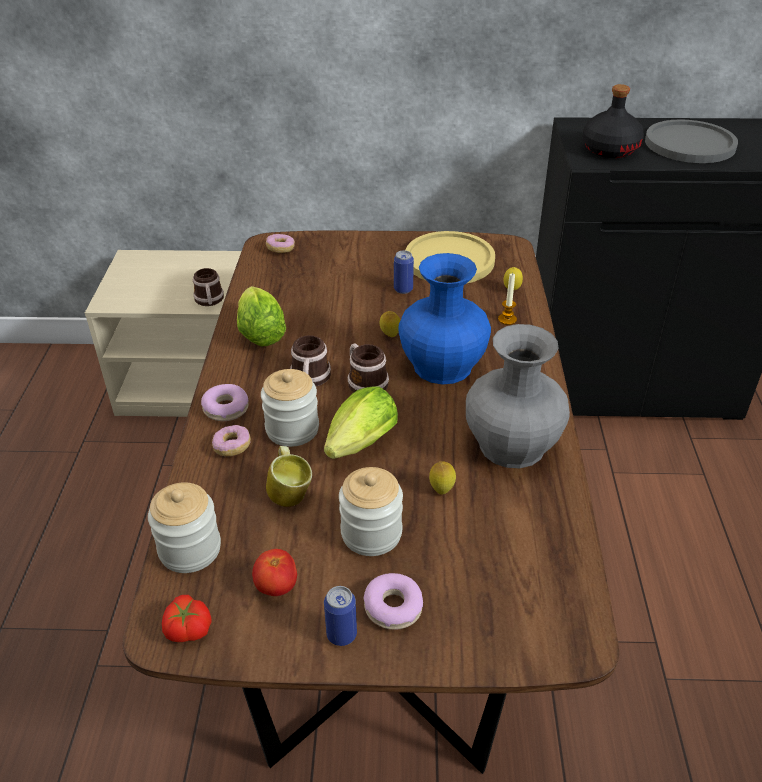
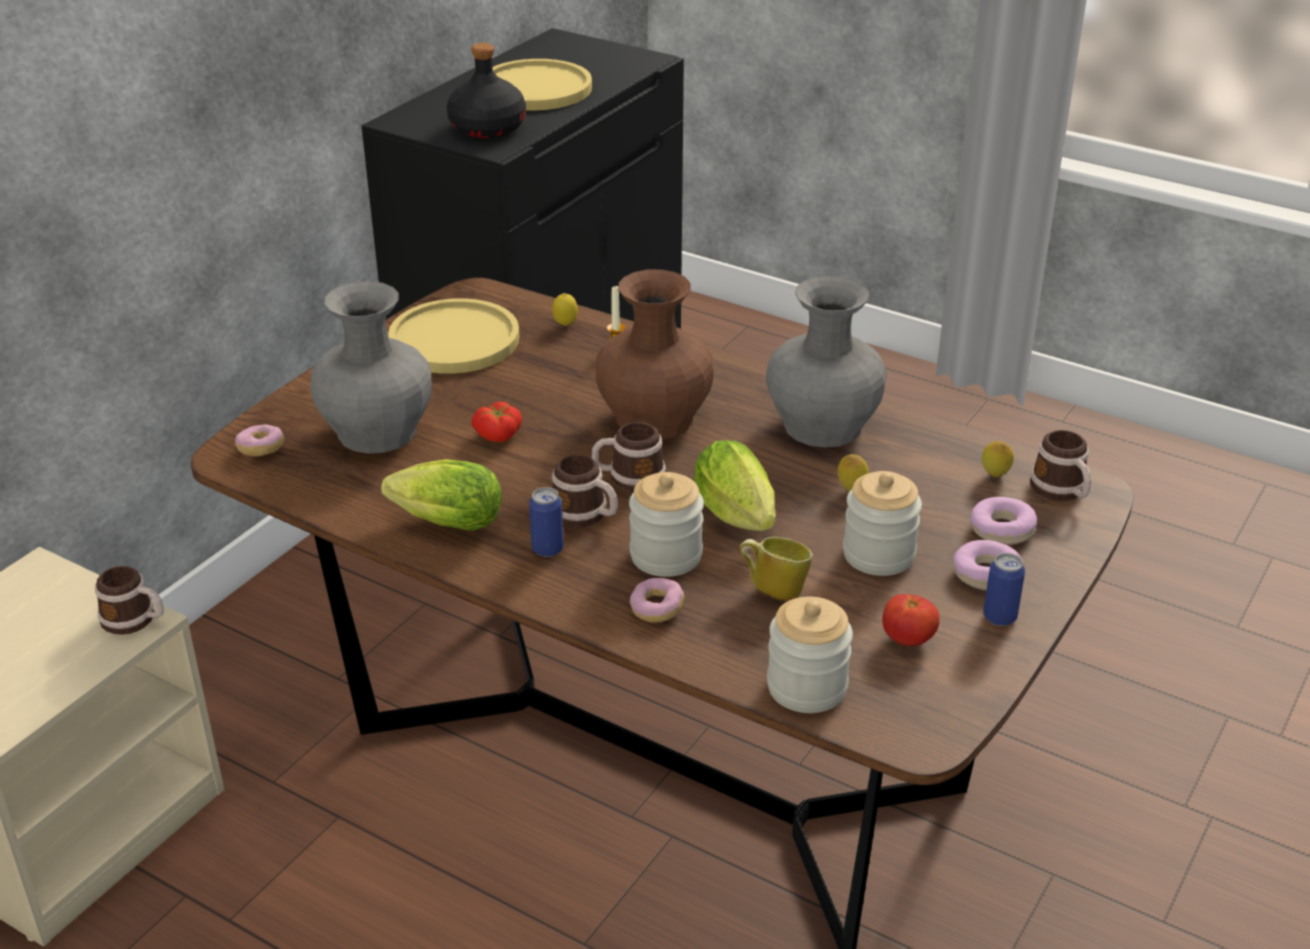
camera: 60 degrees left, 5 degrees down
(187, 630) = (926, 718): tomato -> tomato (498, 436)
(226, 408) = (577, 594): donut -> donut (1001, 529)
(330, 275) = (378, 431): none -> grey vase
(390, 336) = (560, 432): lemon -> lemon (994, 476)
(403, 289) = (476, 391): can -> can (547, 549)
(444, 366) = (655, 418): blue vase -> brown vase
(555, 621) = (1062, 491): none -> mug
(689, 144) = (535, 88): grey plate -> yellow plate

